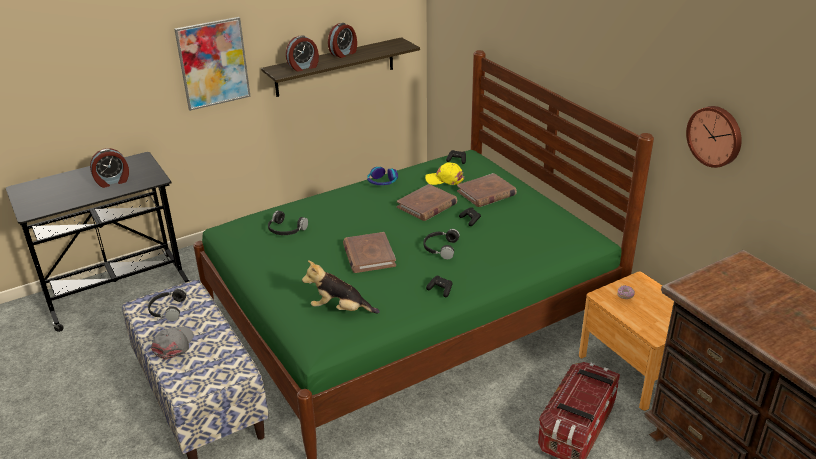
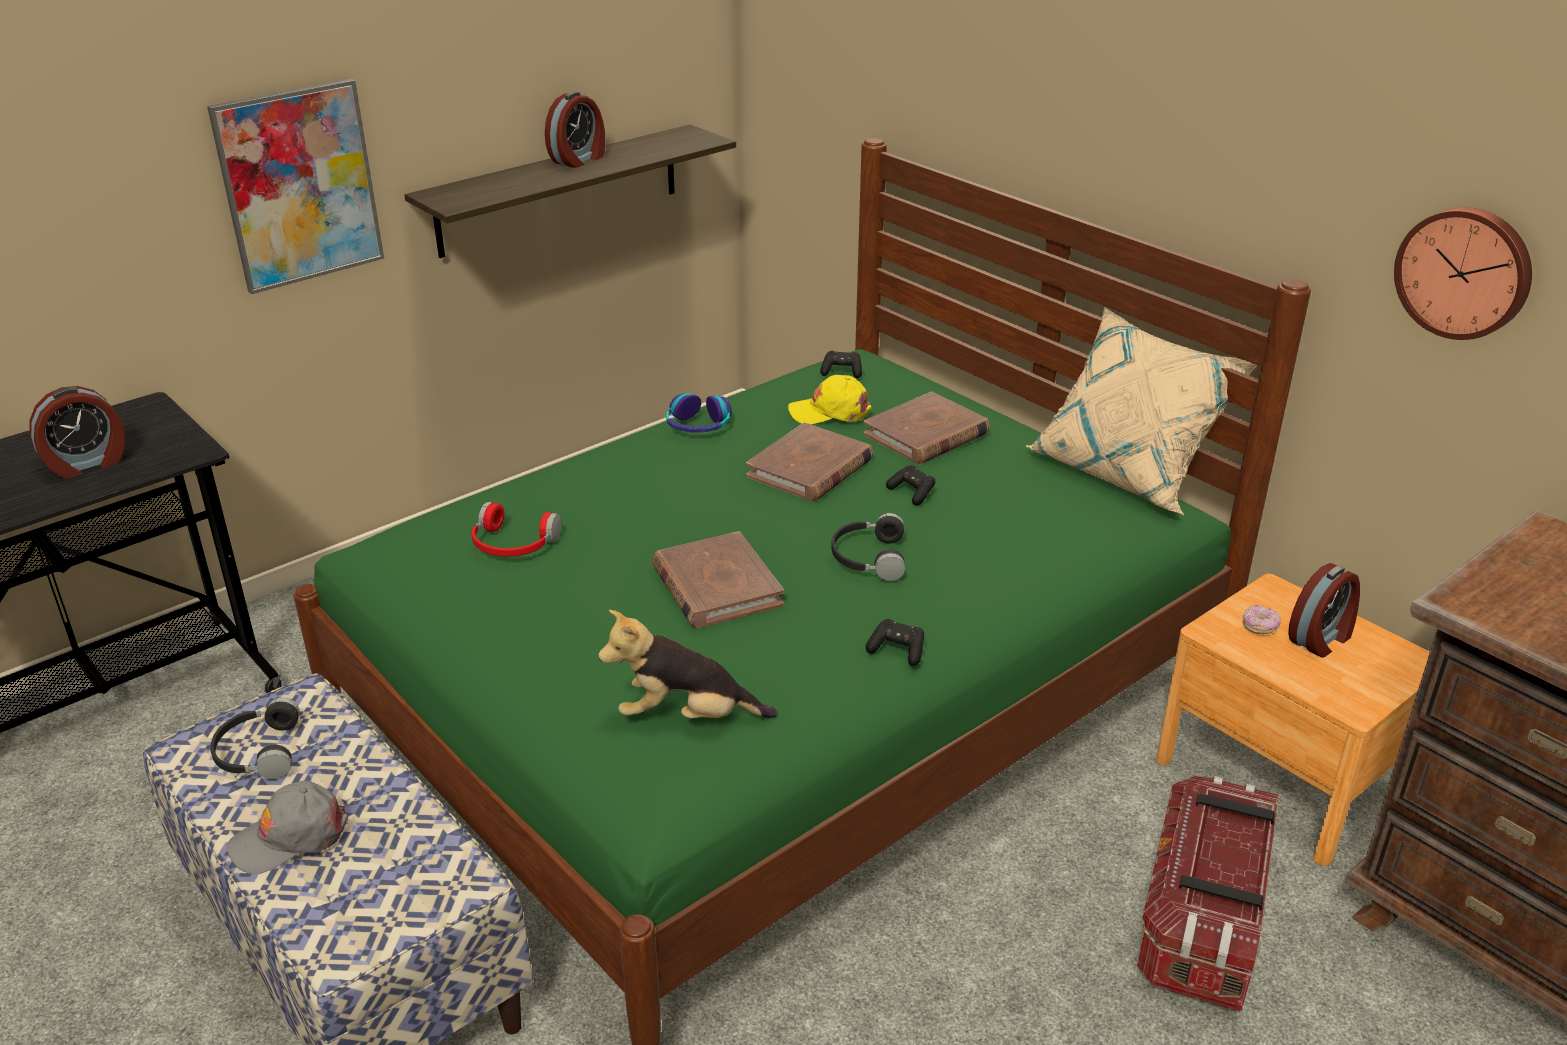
camera: 10 degrees left, 0 degrees up
(174, 345) = (290, 837): grey cap -> grey cap turned 120 degrees counterclockwise
(285, 230) = (512, 545): black headphones -> red headphones
(303, 67) = (500, 189): alarm clock -> alarm clock (1321, 639)
(577, 217) = (1127, 471): none -> beige pillow

